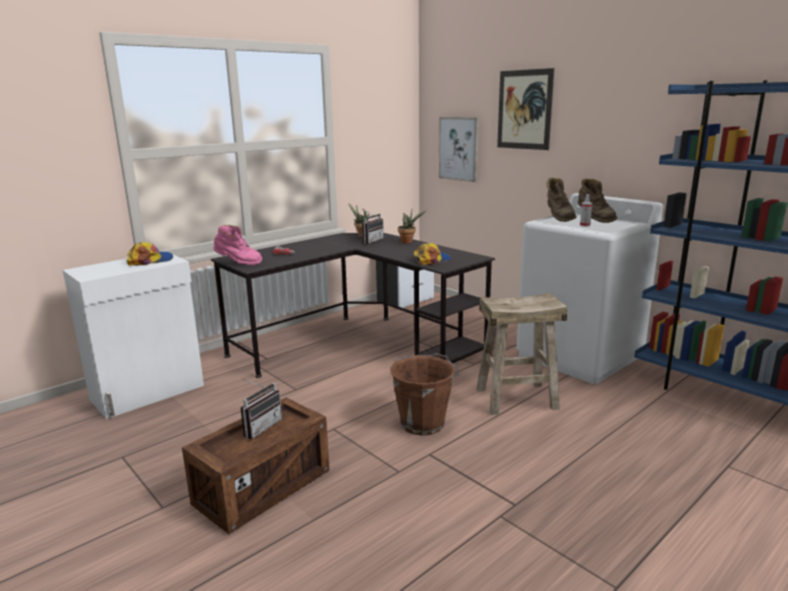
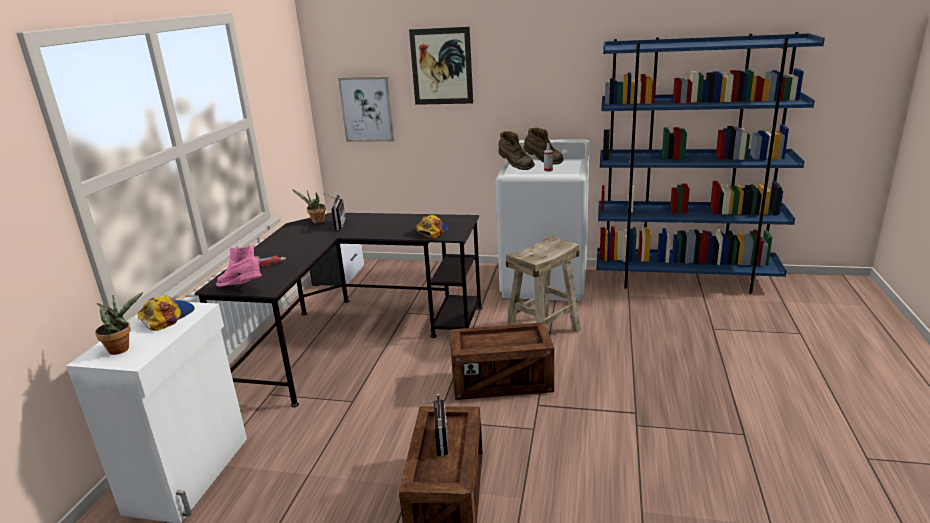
camera: 35 degrees left, 5 degrees up
(238, 263) = (242, 289): pink boot -> pink boot turned 120 degrees counterclockwise
(408, 241) = (375, 217): potted plant -> potted plant (122, 348)
(423, 422) = (501, 382): brown bucket -> crate

